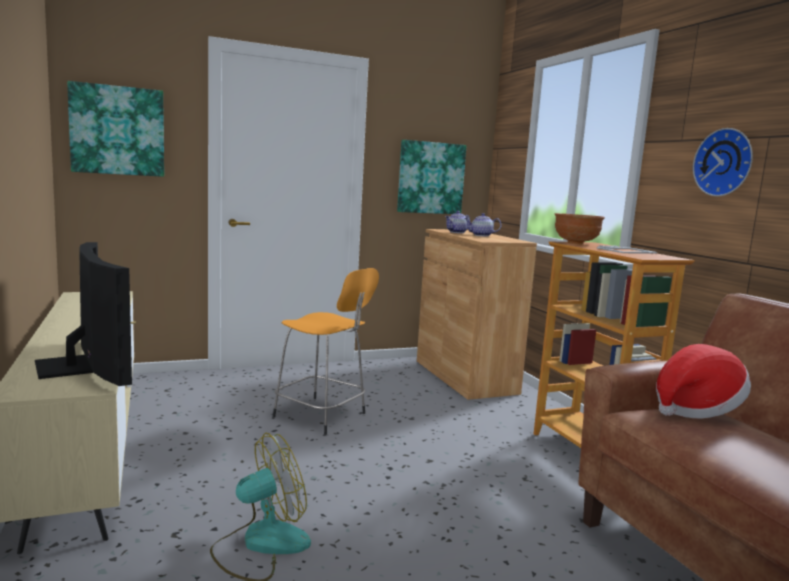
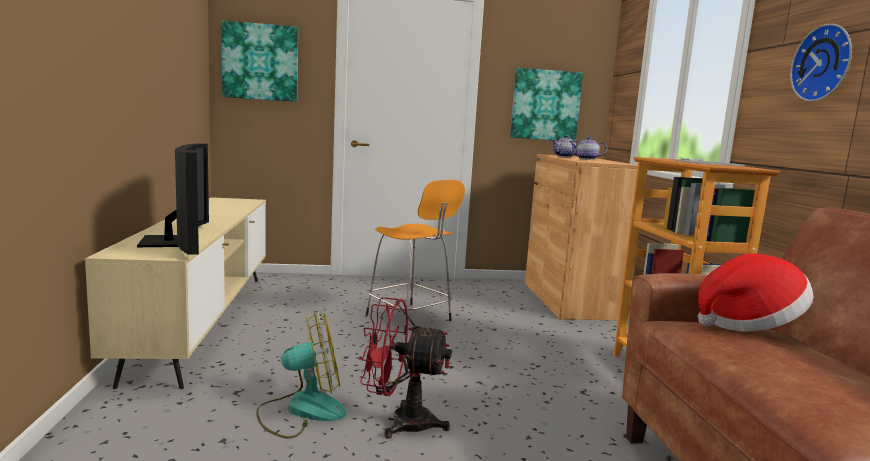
camera: 15 degrees right, 0 degrees up
(370, 540) = (400, 421): none -> red fan
(576, 243) = (662, 158): brown bowl -> none

